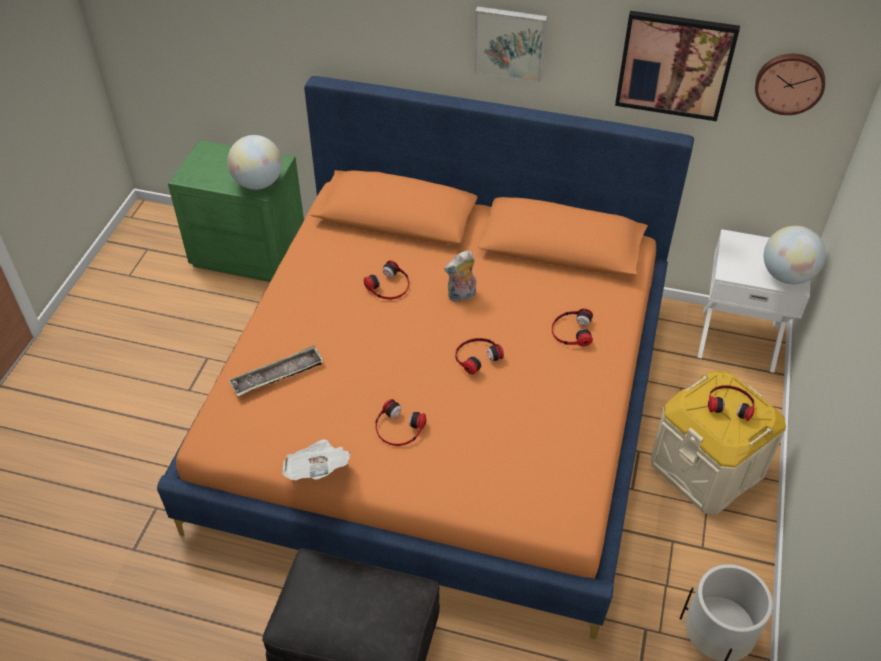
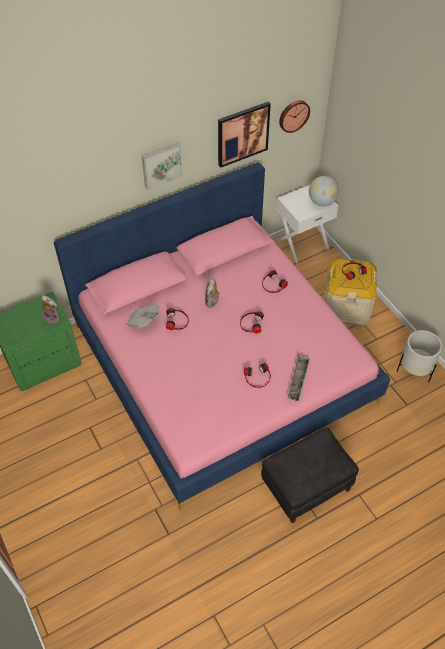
camera: 45 degrees left, 5 degrees up
(258, 183) = (53, 317): globe -> plush toy
(277, 375) = (182, 397): tray -> tray (298, 380)
(317, 470) = (249, 420): newspaper -> newspaper (143, 321)
(441, 407) = (222, 363): orange bed -> pink bed

